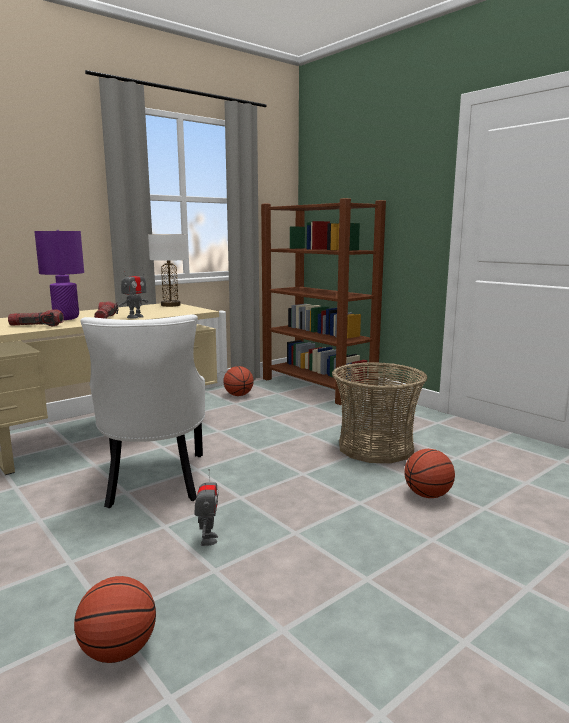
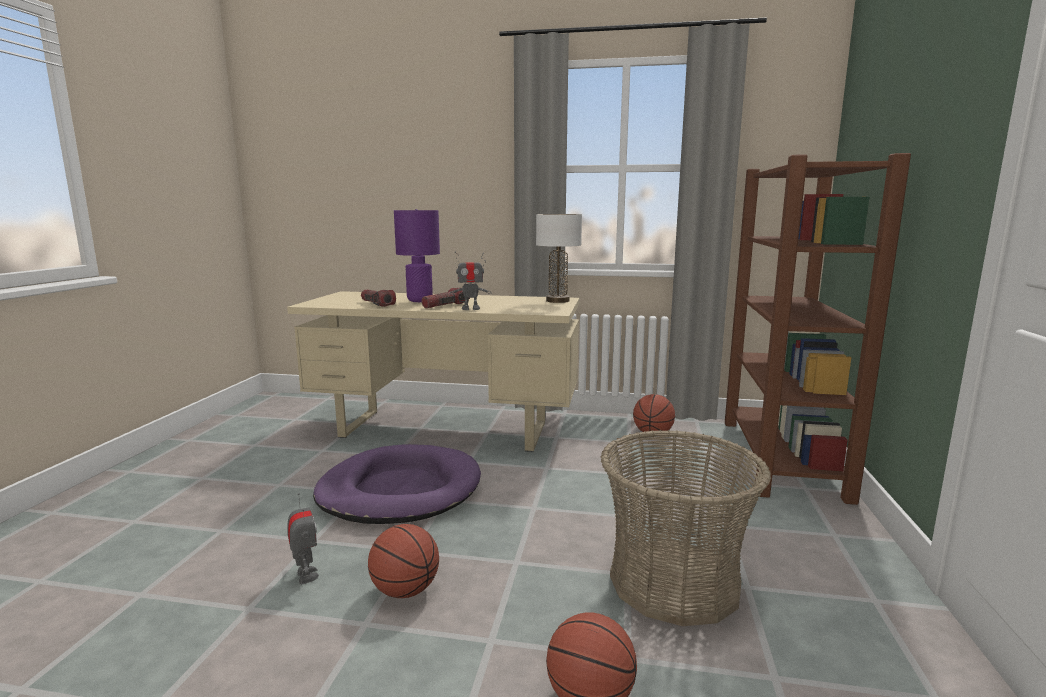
camera: 50 degrees right, 0 degrees up
(118, 651) = (90, 623): basketball -> basketball (405, 590)
(154, 478) = (400, 490): white chair -> purple dog bed
(208, 539) = (306, 575): toy robot -> toy robot turned 75 degrees counterclockwise

